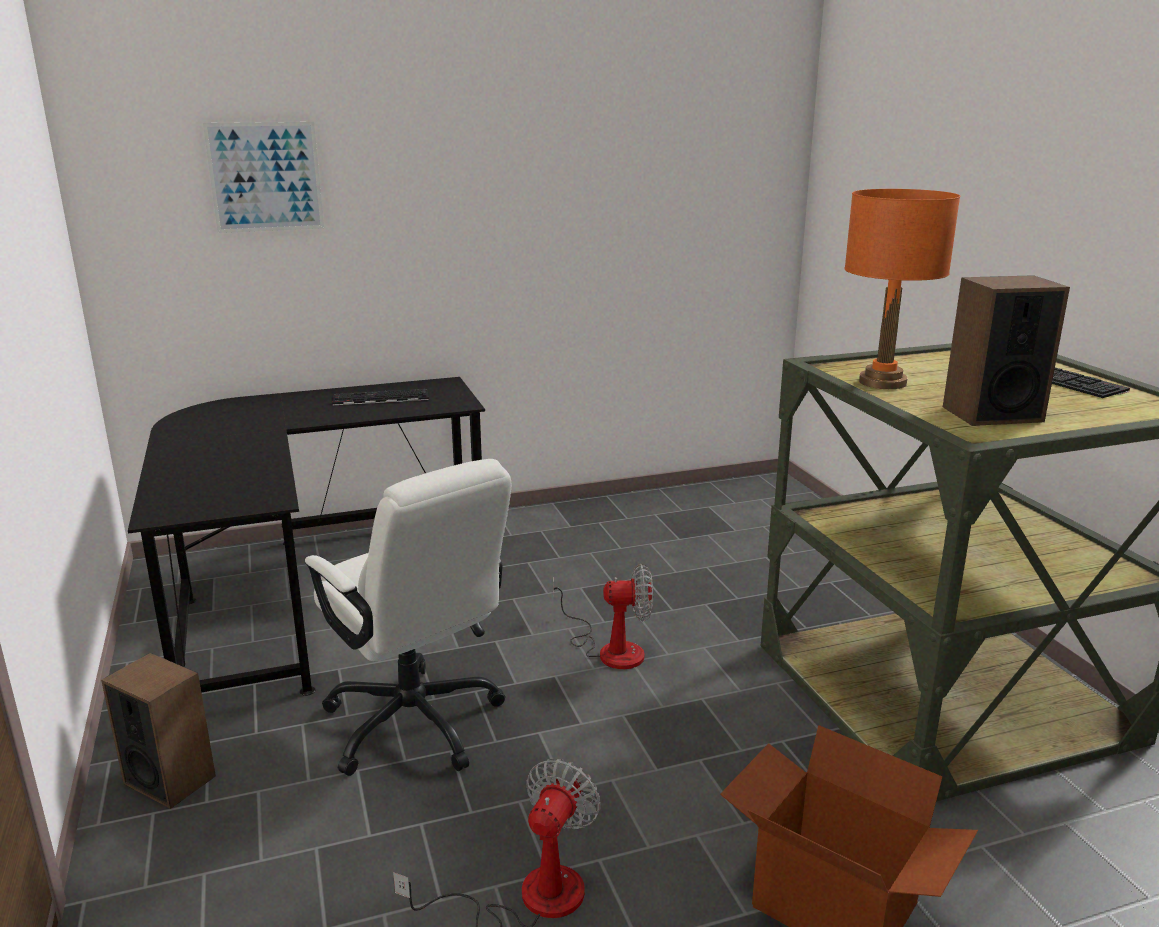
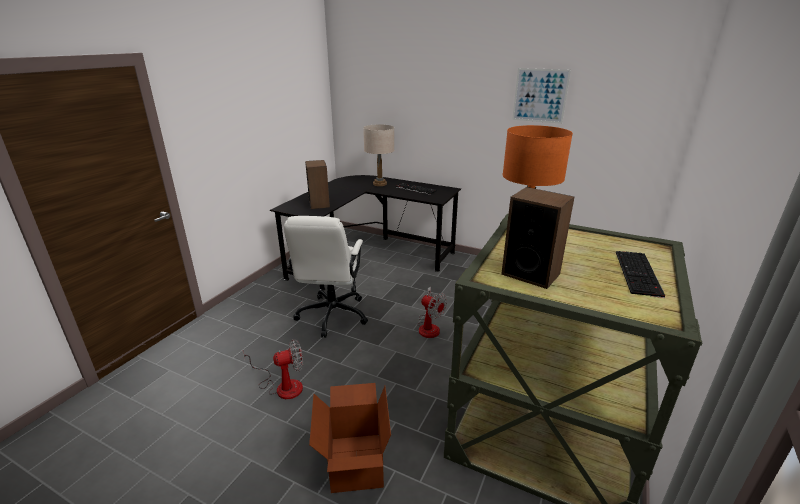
camera: 45 degrees right, 5 degrees up
(170, 779) = (260, 296): speaker -> speaker (319, 204)
(265, 177) = (394, 87): picture -> picture (540, 95)
(286, 408) = (380, 184): none -> beige table lamp

